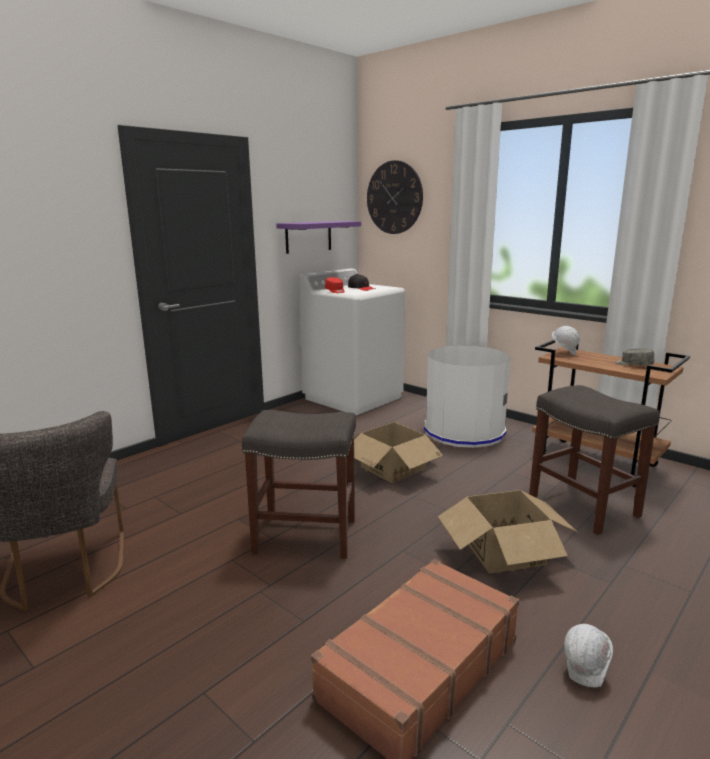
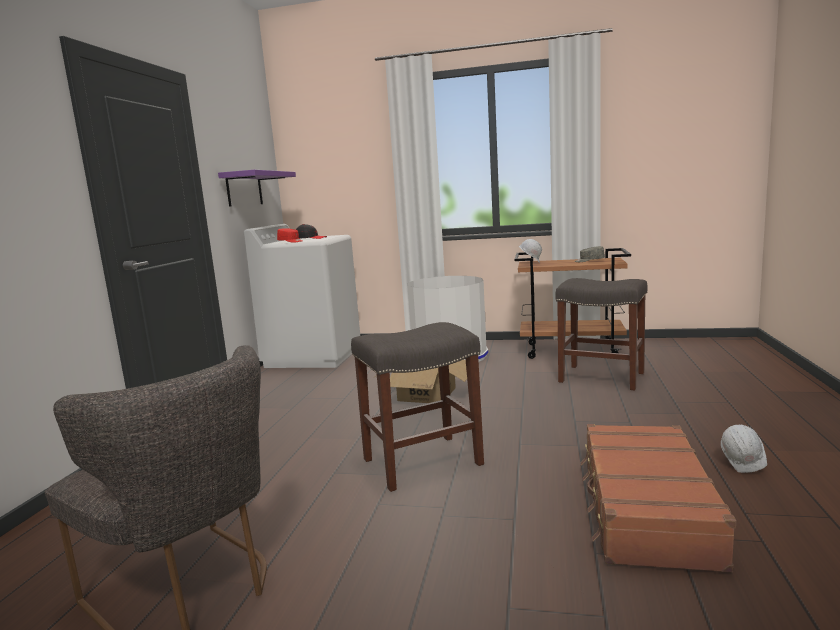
camera: 30 degrees left, 5 degrees down
(394, 197) = (320, 148): wall clock -> none
(503, 550) = (591, 418): cardboard box -> none

